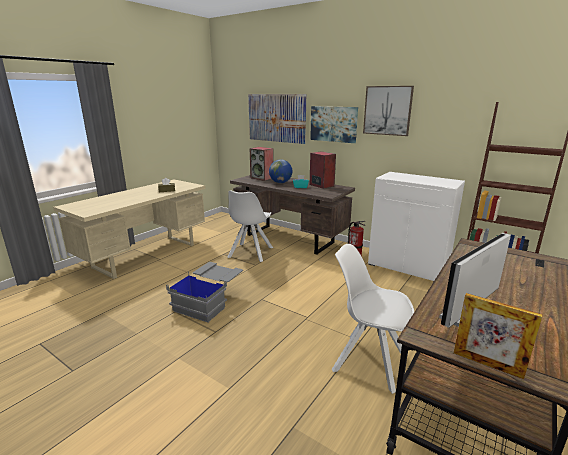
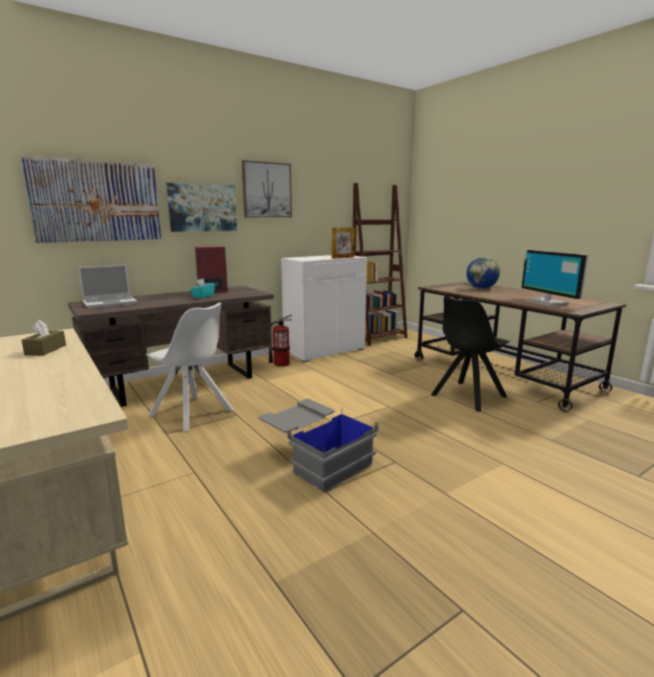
camera: 70 degrees left, 5 degrees down
(262, 178) = (110, 303): speaker -> laptop
(280, 182) = (161, 300): globe -> globe (481, 288)
(368, 361) = (467, 396): white chair -> black chair
(487, 364) = (599, 307): picture frame -> picture frame (343, 258)

